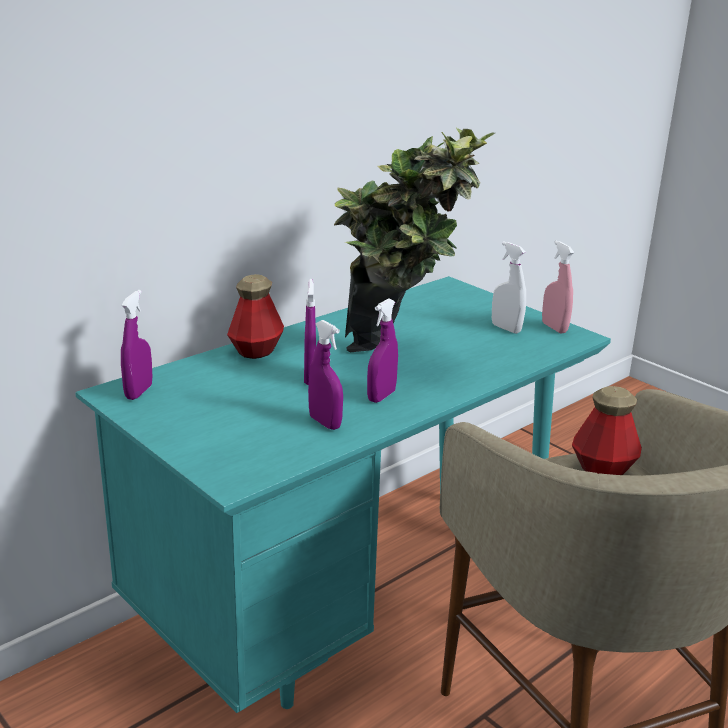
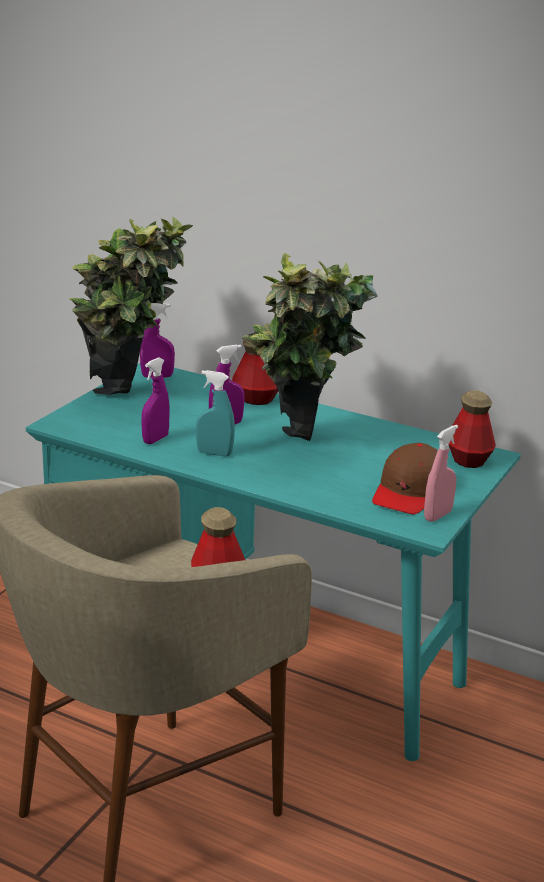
camera: 70 degrees right, 0 degrees up
(212, 420) = (133, 404): none -> potted plant
(381, 396) = (214, 453): purple spray bottle -> turquoise spray bottle
(453, 295) = (468, 460): none -> bottle
(506, 328) = (409, 492): white spray bottle -> brown cap

